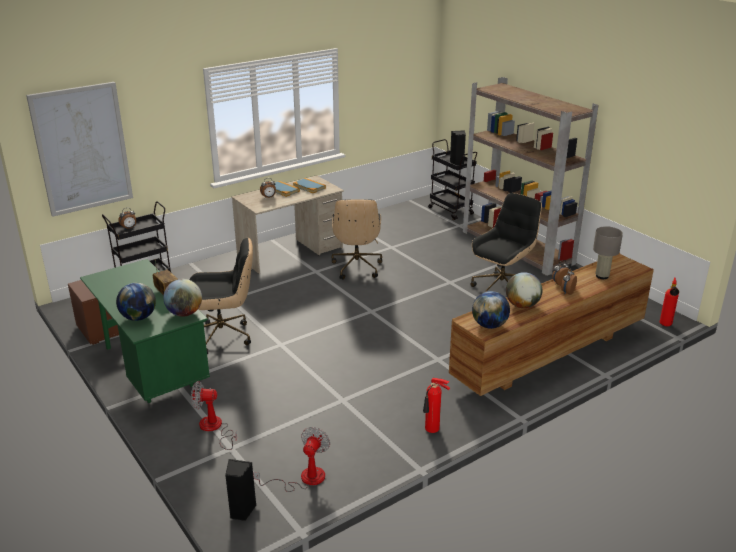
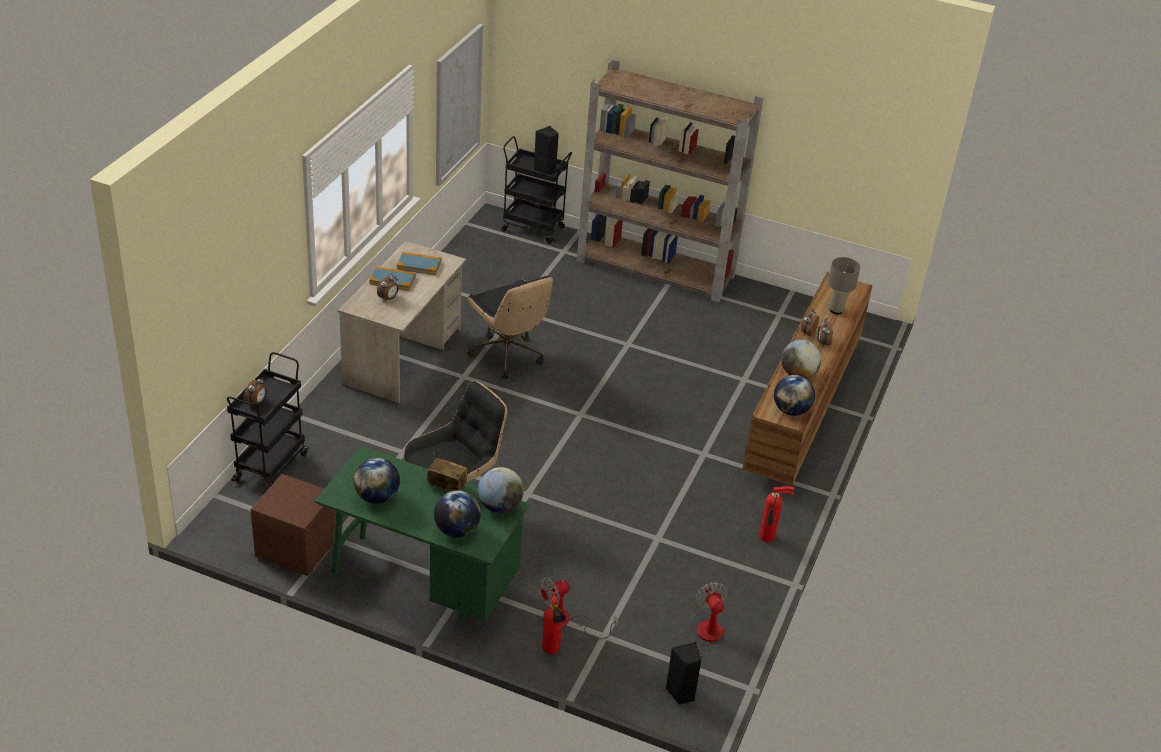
camera: 35 degrees left, 10 degrees up
(82, 149) = (204, 320): picture -> picture (457, 104)
(117, 286) = (377, 497): none -> globe
(502, 288) = (688, 335): black office chair -> none
(665, 326) = (875, 336): fire extinguisher -> fire extinguisher (551, 652)

